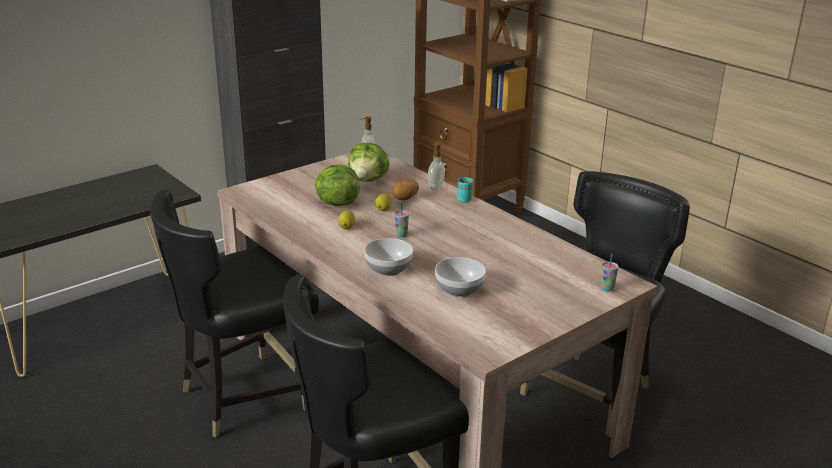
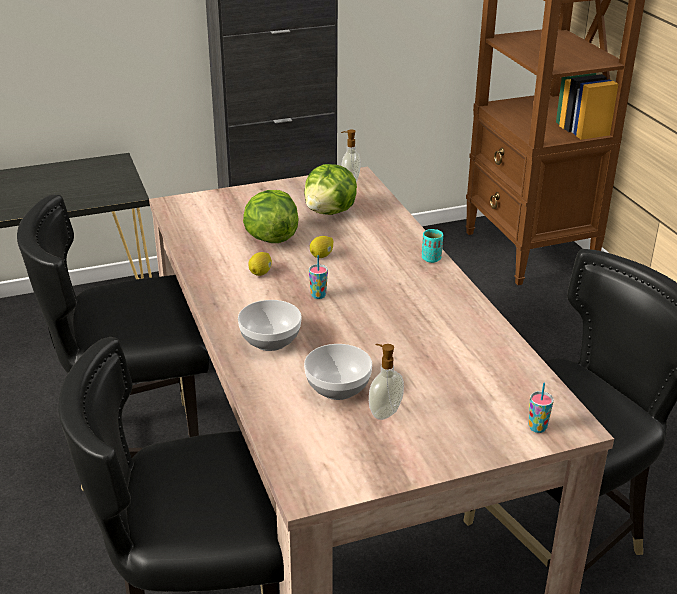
camera: 20 degrees right, 5 degrees up
(405, 199) = (358, 245): potato -> none
(435, 187) = (406, 234): soap dispenser -> soap dispenser (384, 412)

